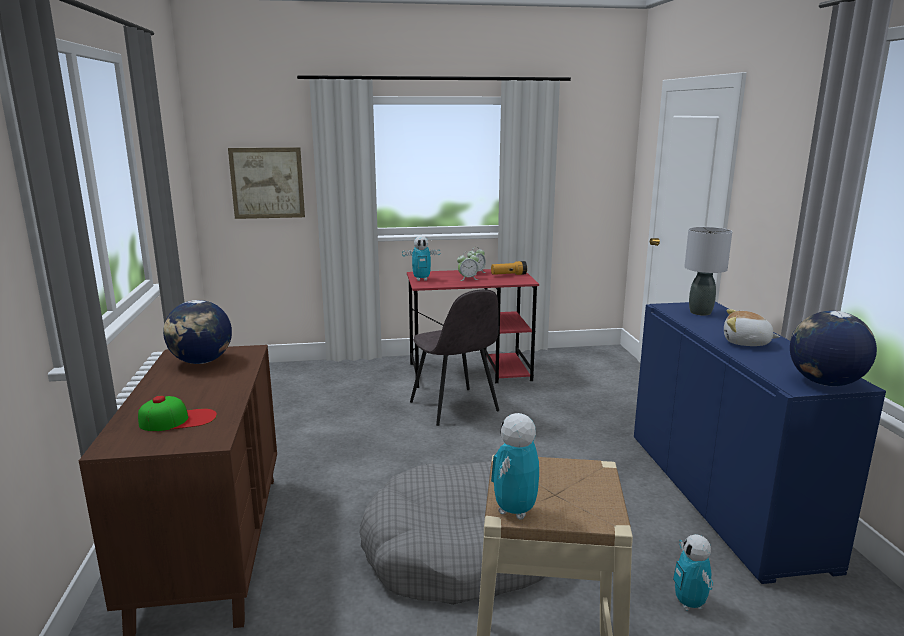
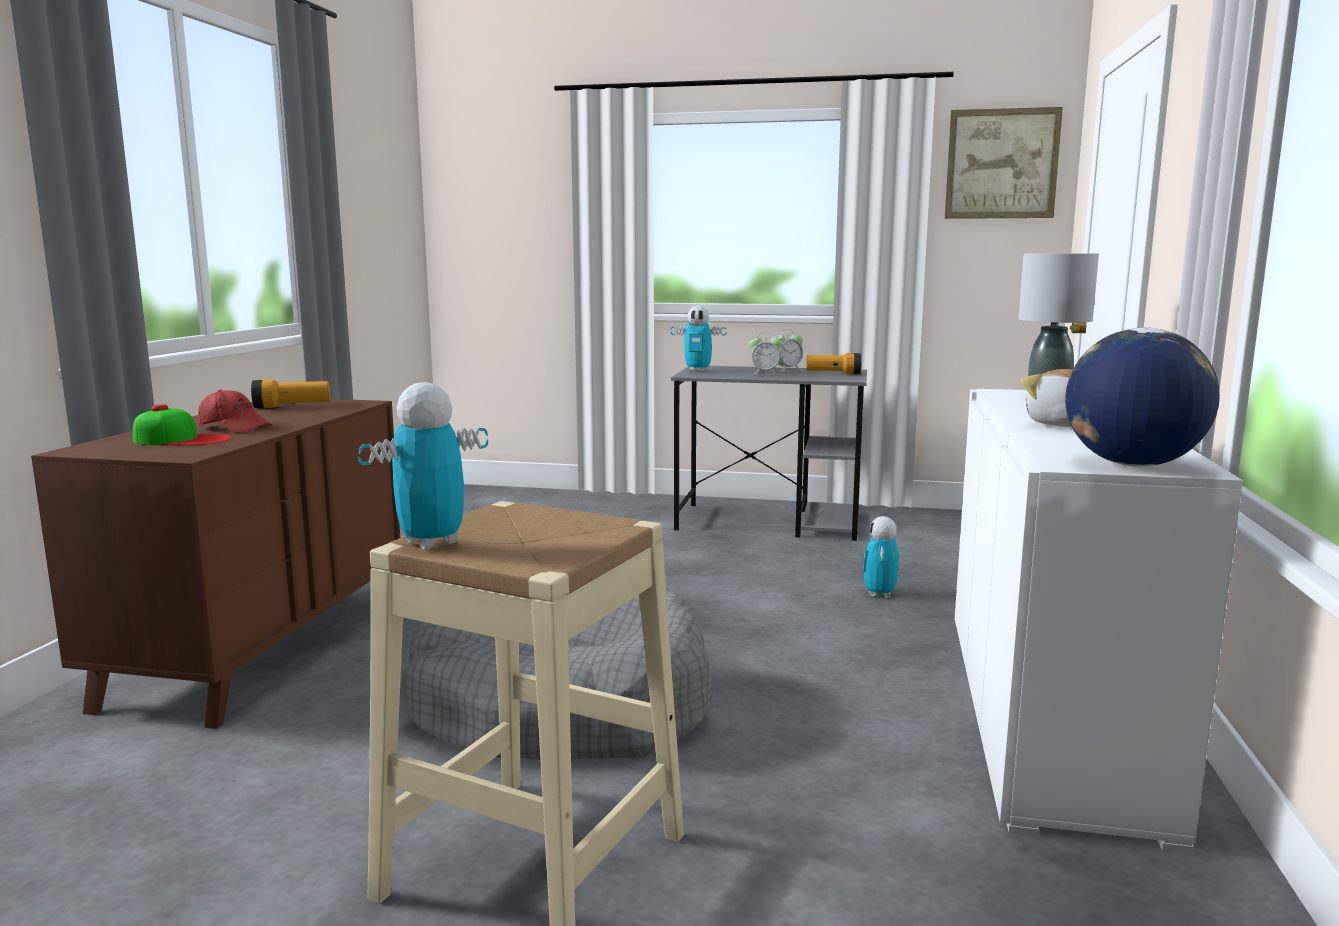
camera: 20 degrees right, 5 degrees down
(197, 396) = (235, 427): none -> red cap
(201, 362) = (292, 406): globe -> flashlight
(267, 183) = (516, 235): picture -> picture (1001, 164)
(455, 407) = (708, 556): grey chair -> none
(470, 372) = (770, 522): red desk -> grey desk
(689, 604) = (851, 830): toy robot -> toy robot (879, 594)
(721, 496) = (1045, 712): blue cabinet -> white cabinet

